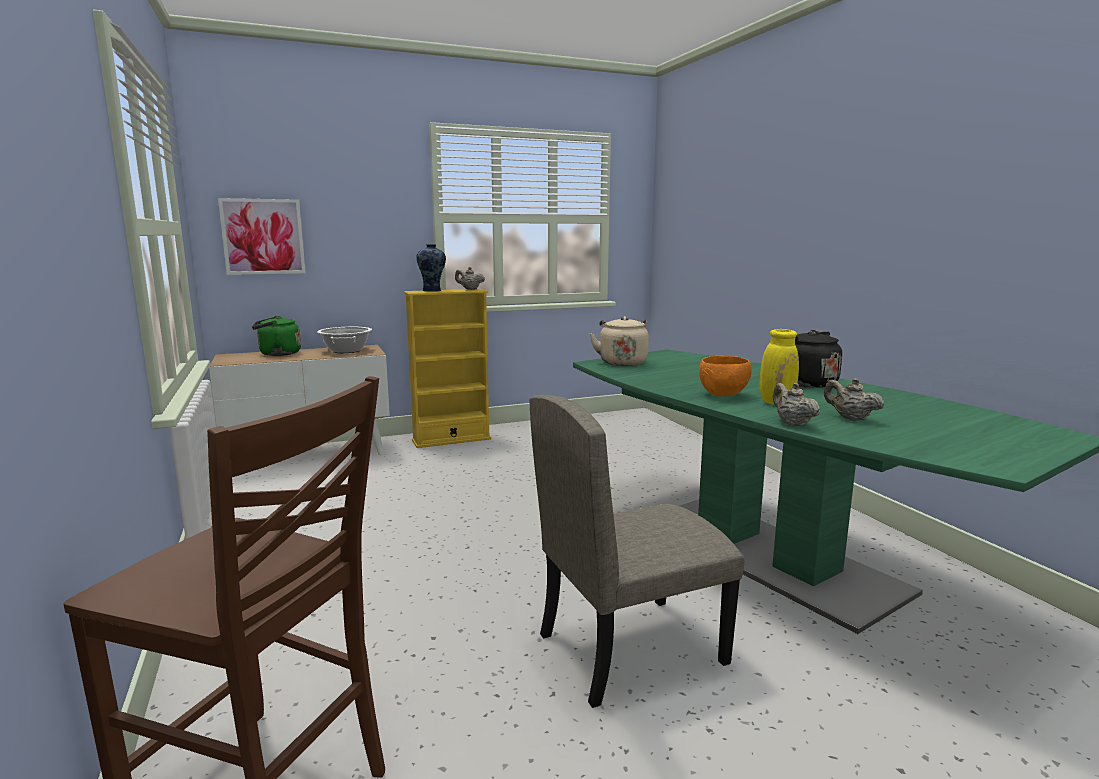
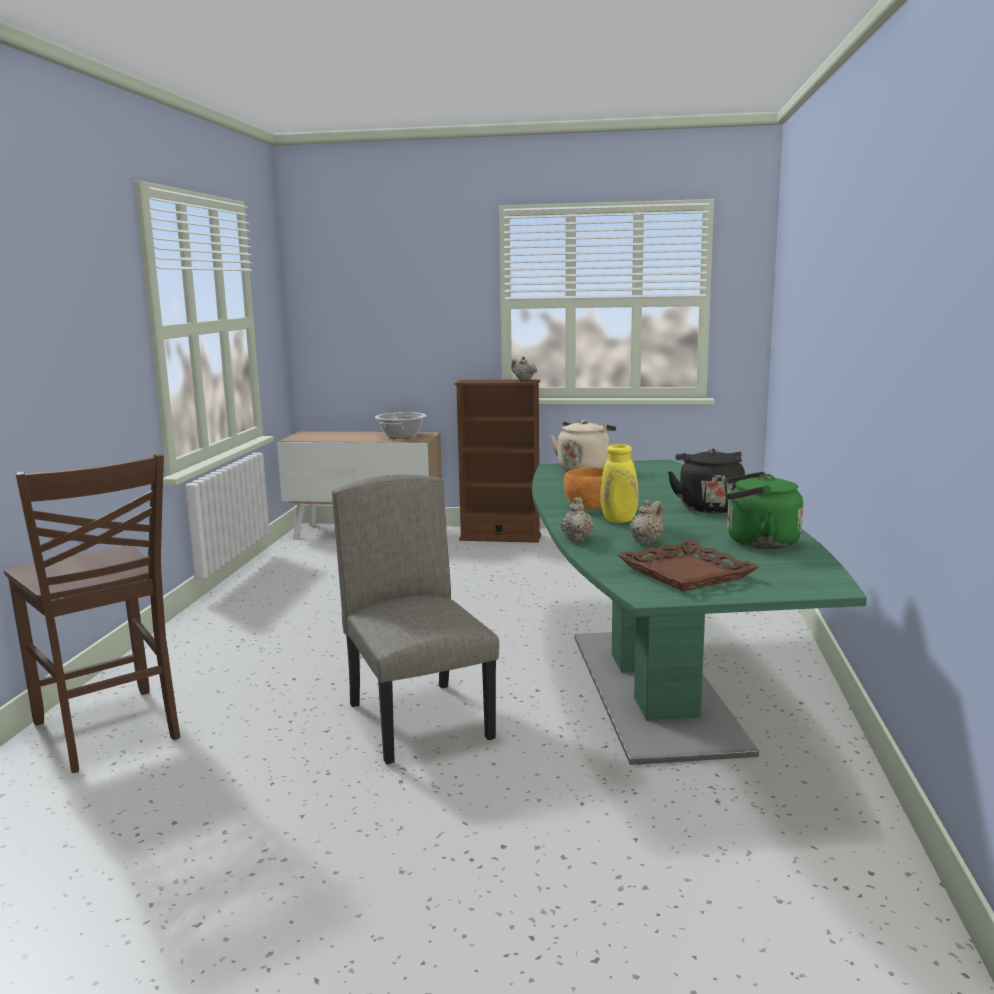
camera: 30 degrees right, 0 degrees up
(263, 236) = (341, 324): picture -> none
(277, 354) = (342, 435): green kettle -> green kettle (757, 542)
(432, 291) = (483, 380): vase -> none
(451, 440) = (500, 537): yellow bookcase -> brown bookcase
(630, 647) = (420, 721): beige chair -> beige chair turned 60 degrees clockwise
(850, 418) = (647, 542): beige teapot -> beige teapot turned 45 degrees clockwise
(959, 441) = (686, 573): none -> brown tray

